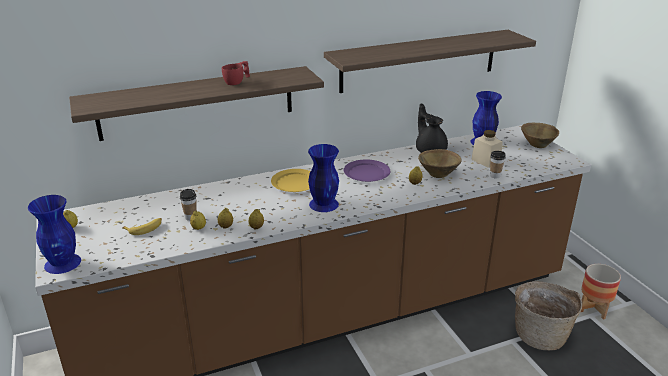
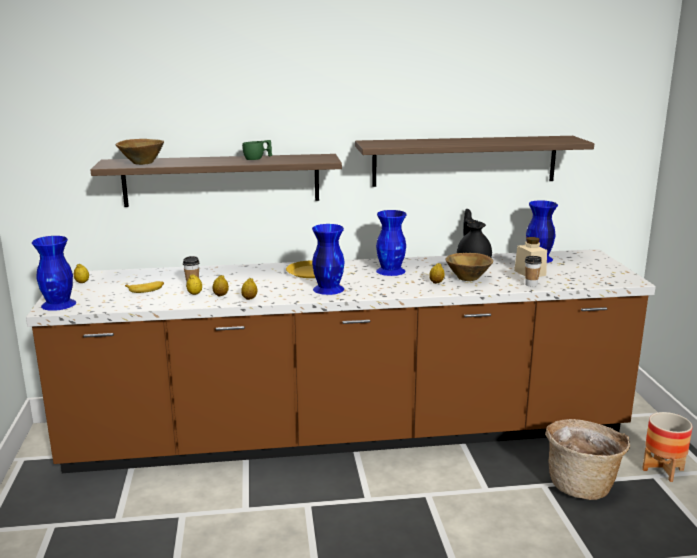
camera: 15 degrees right, 10 degrees down
(237, 82) = (258, 159): red cup -> green cup
(367, 173) = (391, 271): purple plate -> blue vase
(537, 144) = (601, 265): brown bowl -> brown bowl (142, 162)

